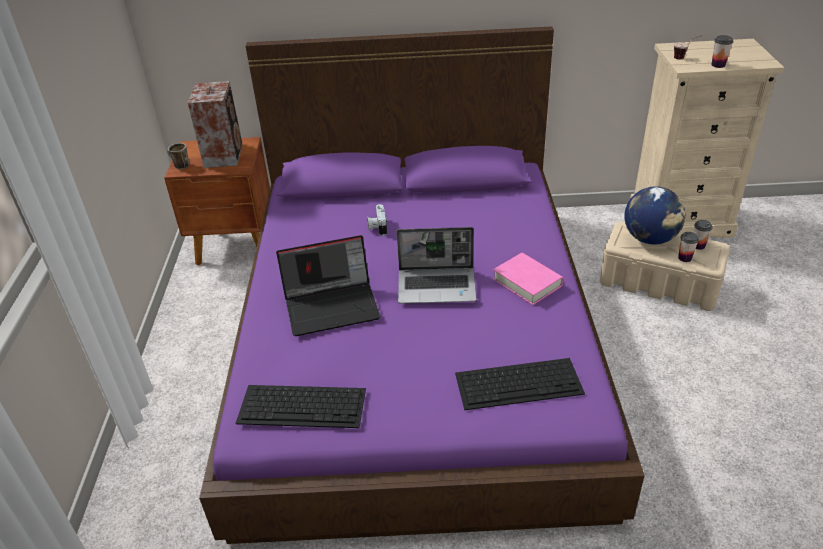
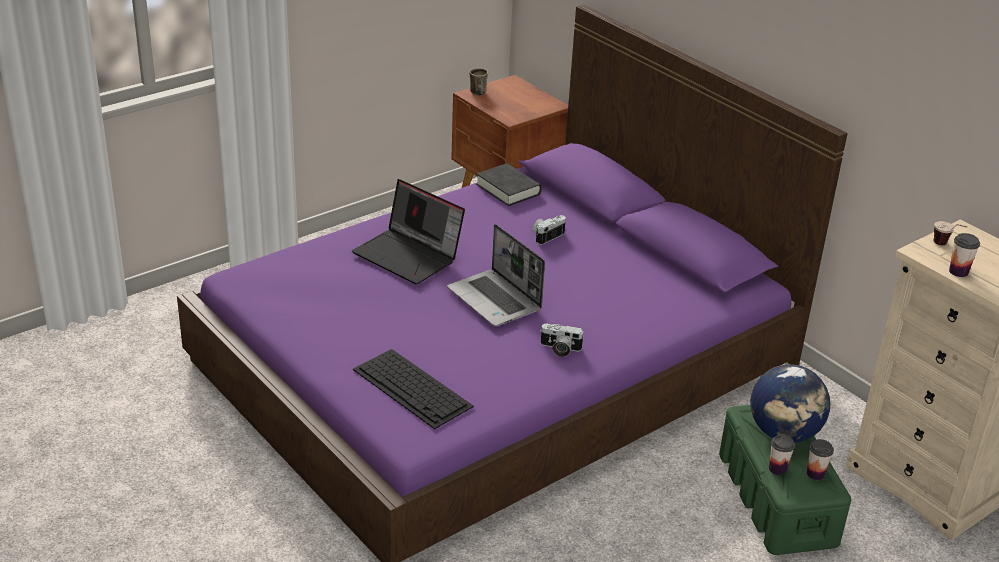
camera: 50 degrees right, 5 degrees down
(224, 154) = (520, 103): speaker -> none
(296, 218) = (508, 189): none -> black book
(303, 405) = (282, 289): keyboard -> none
(527, 282) = (559, 349): pink book -> camera
(660, 283) = (777, 500): beige storage box -> green storage box

